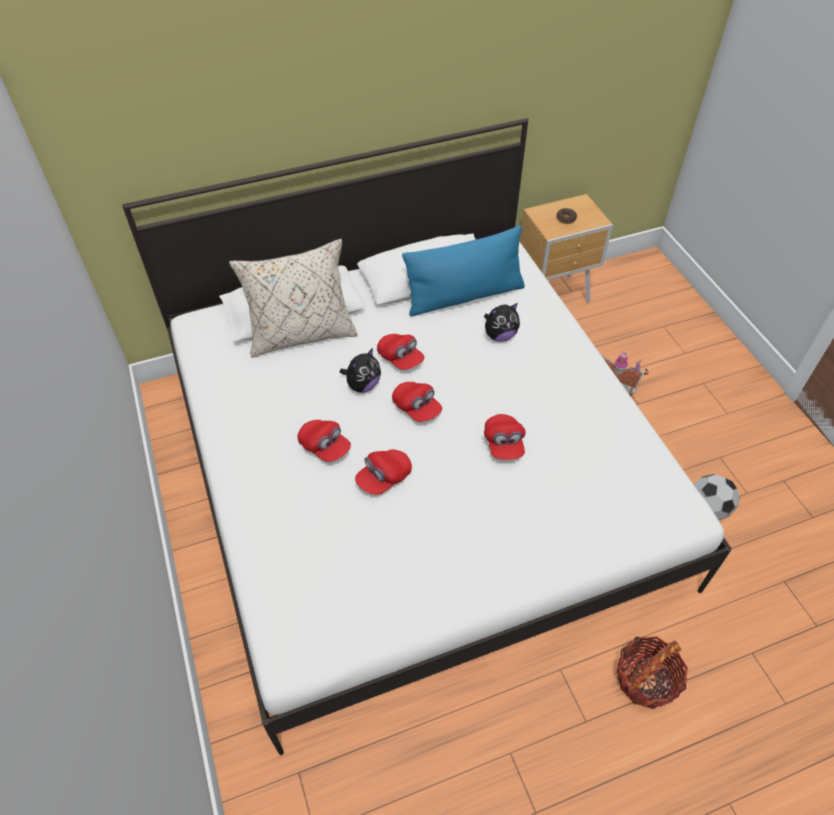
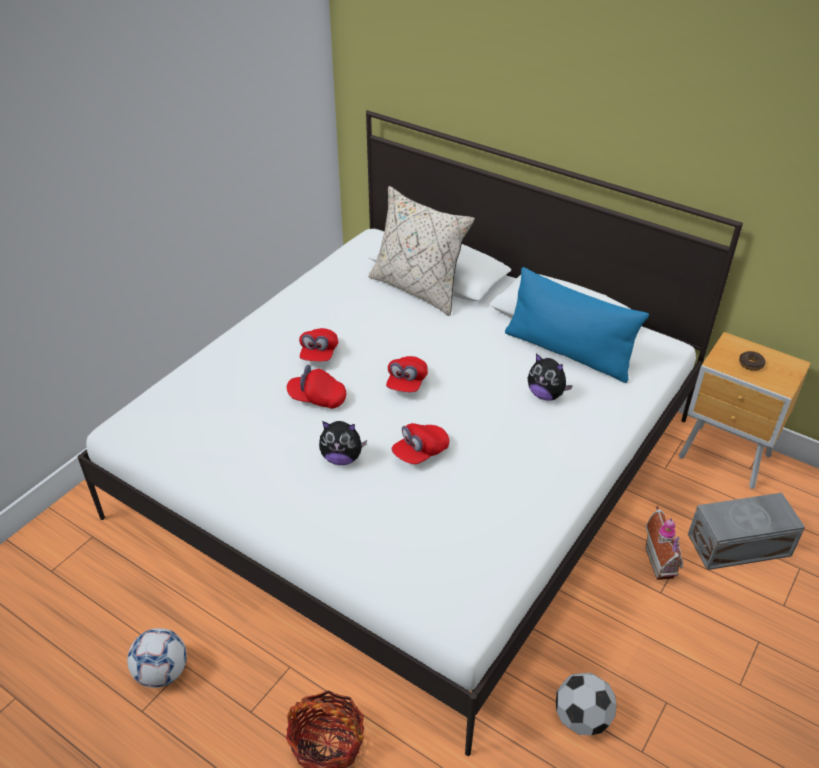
camera: 55 degrees right, 10 degrees down
(362, 385) = (400, 344): plush toy -> plush toy (342, 458)
(400, 358) = (451, 350): red cap -> none
(505, 776) = (162, 672): none -> football
(629, 340) = (741, 546): none -> grey storage box

